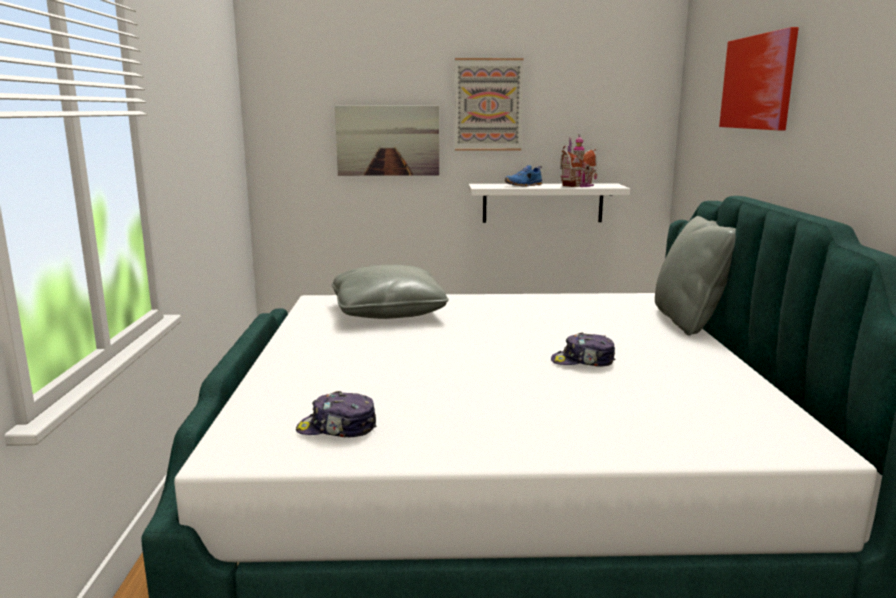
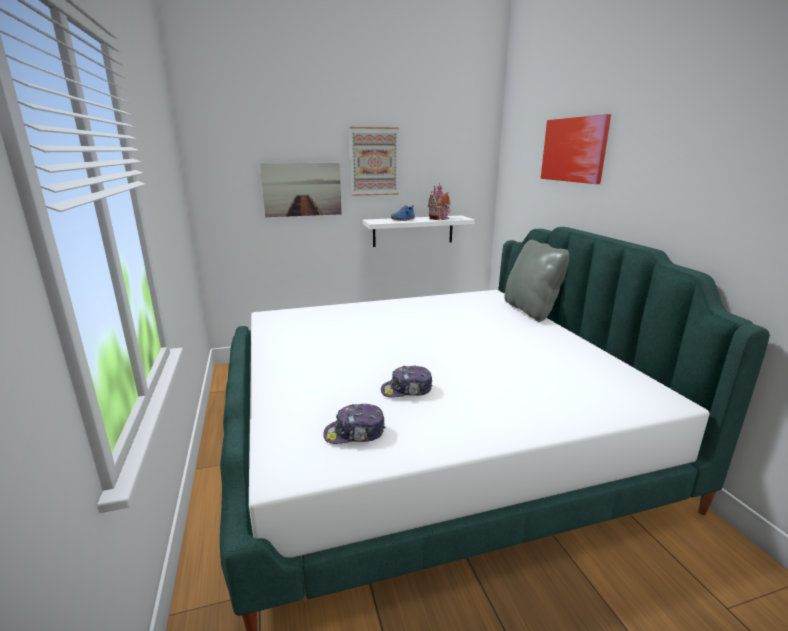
camera: 15 degrees left, 5 degrees up
(387, 312) = (328, 321): grey pillow -> none
(583, 362) = (488, 350): cap -> cap (407, 390)

